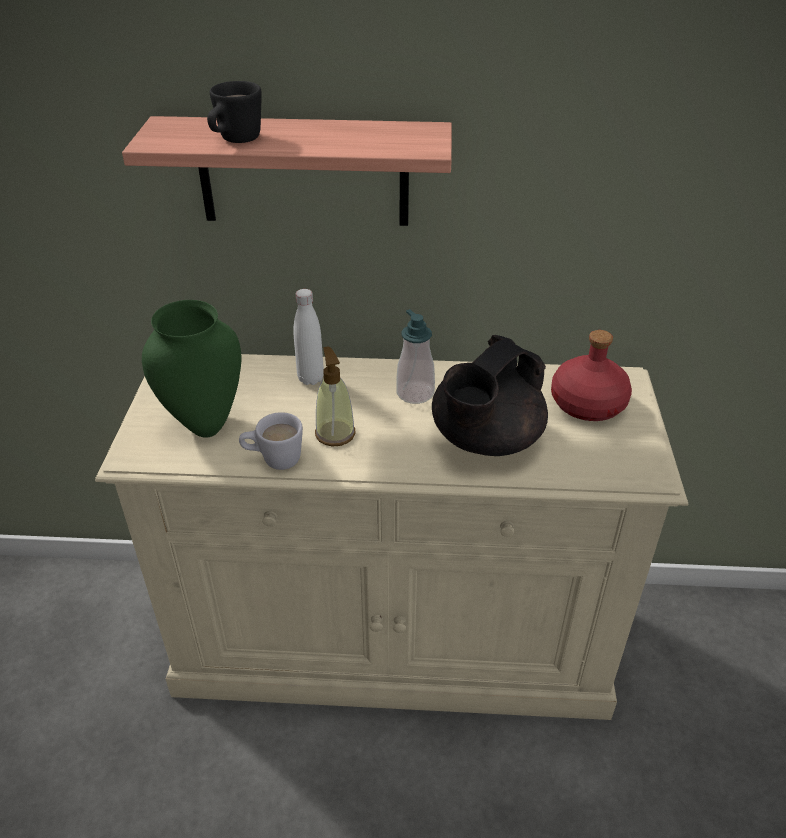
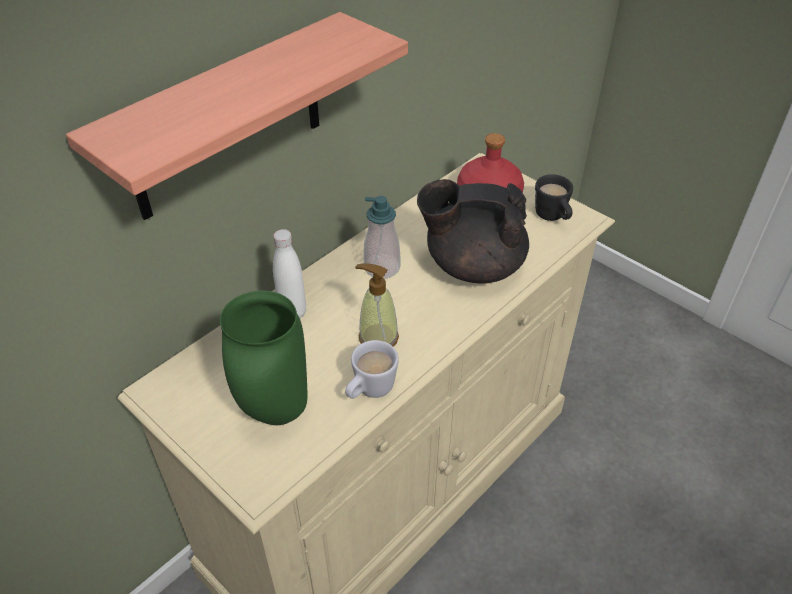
camera: 50 degrees left, 5 degrees up
(235, 141) = (215, 113): black mug -> black mug (553, 217)
(485, 440) = (472, 265): black teapot -> black teapot turned 105 degrees clockwise

